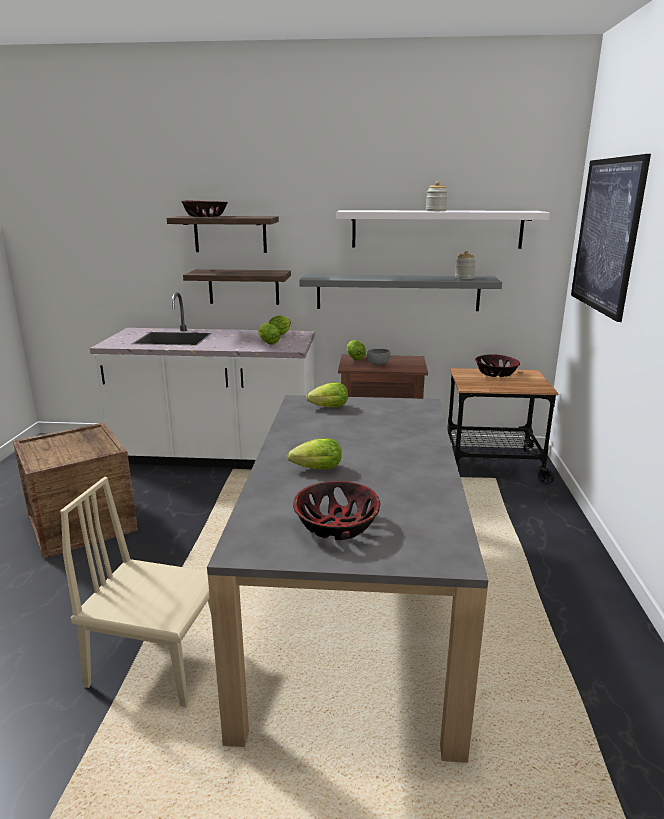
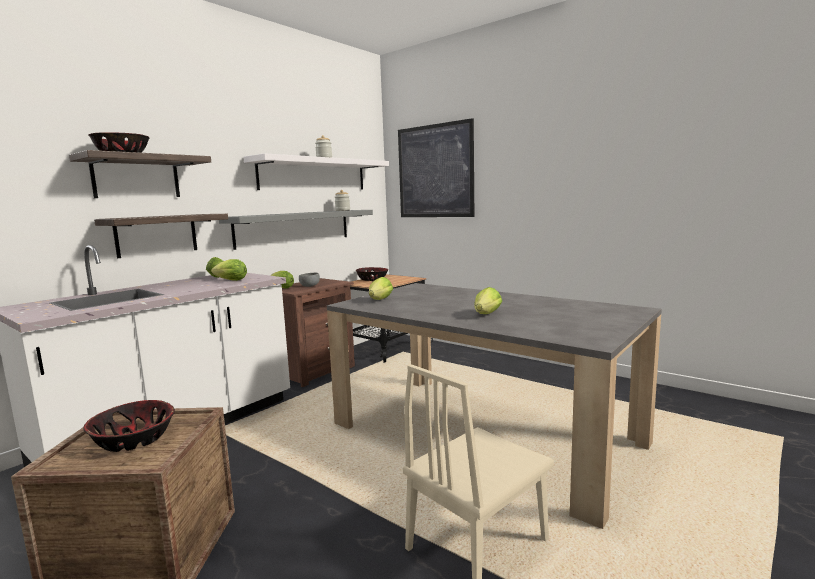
camera: 55 degrees left, 10 degrees down
(337, 526) = (579, 321): bowl -> bowl (134, 440)

